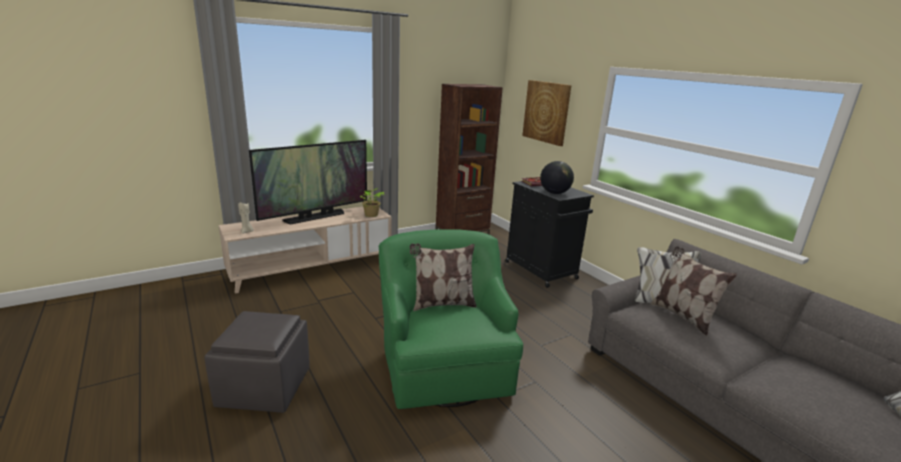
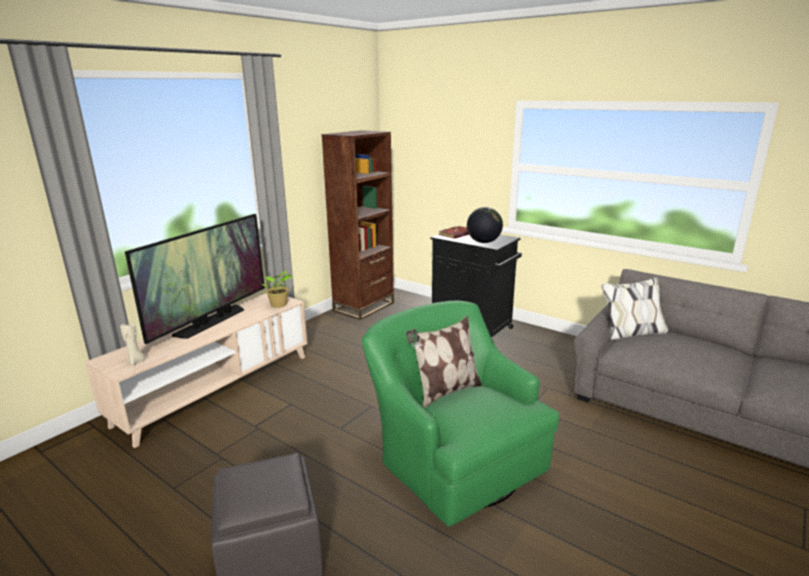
camera: 20 degrees left, 0 degrees up
(546, 112) = (441, 154): picture -> none
(682, 316) = (664, 343): pillow -> none

